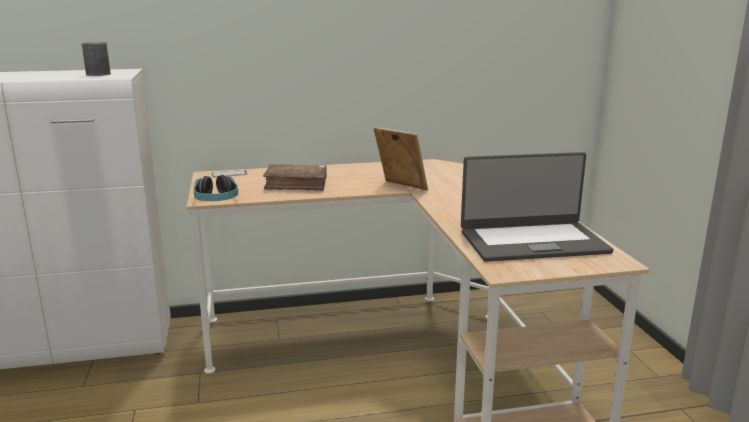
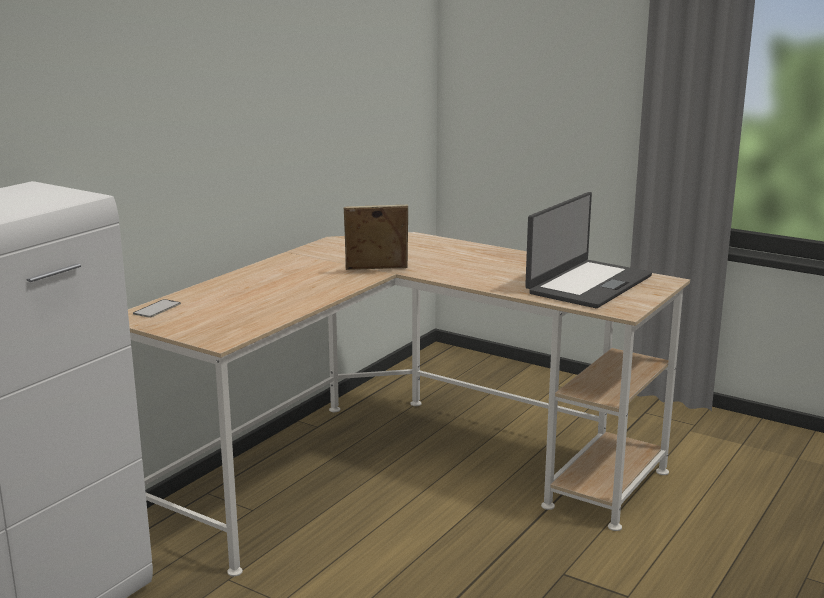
camera: 45 degrees left, 0 degrees up
(98, 74) = (31, 198): can -> none
(216, 200) = (233, 336): headphones -> none
(296, 185) = (270, 298): brown book -> none

